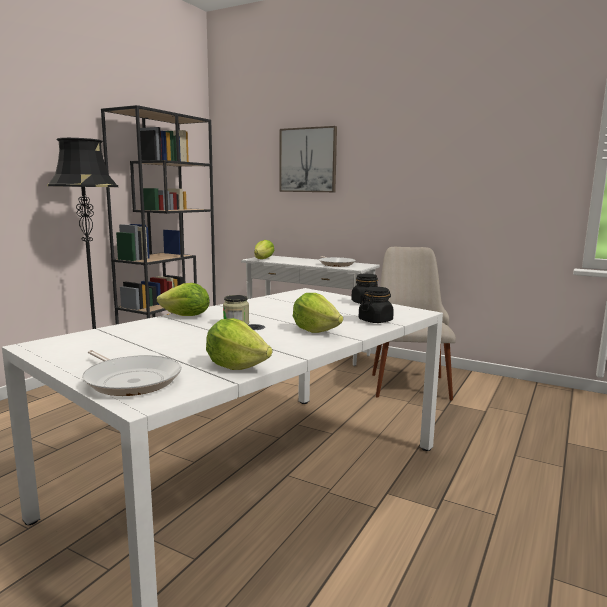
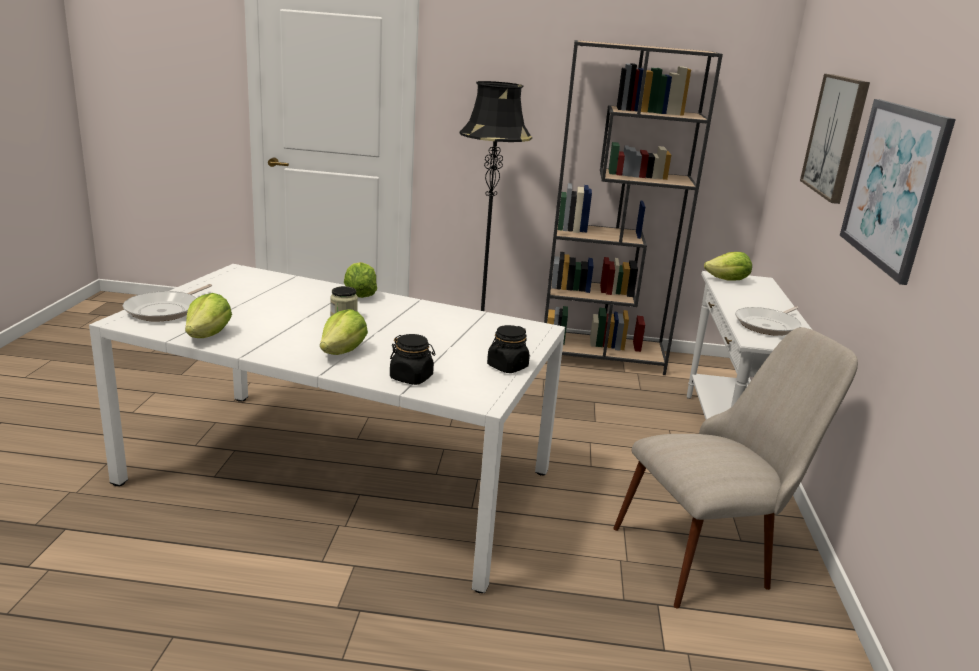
camera: 65 degrees right, 10 degrees up
(394, 169) = (892, 185): none -> picture

